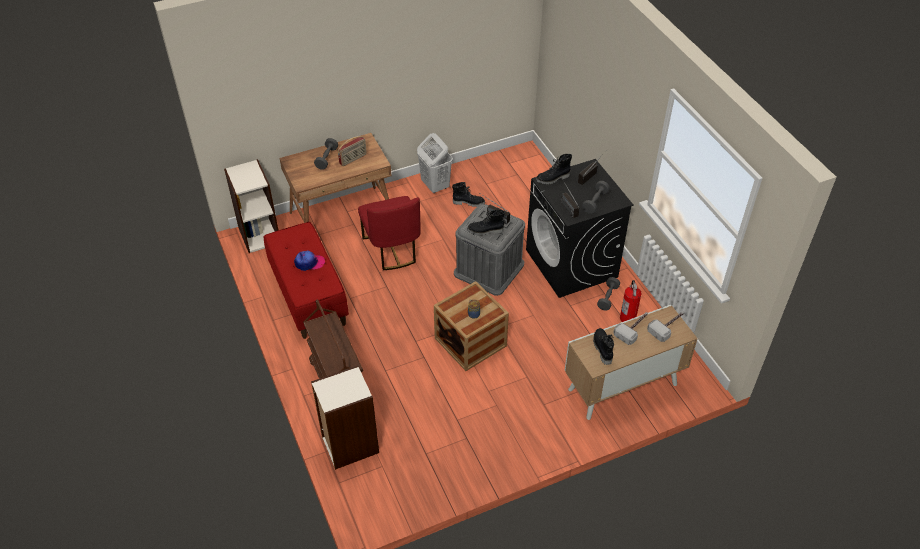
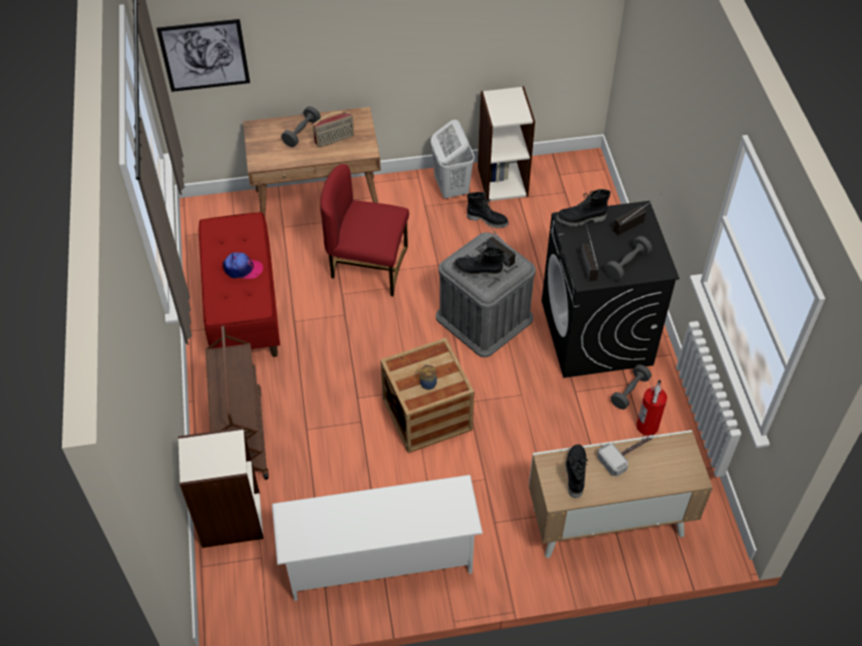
camera: 15 degrees right, 5 degrees up
(249, 110) = (204, 55): none -> picture
(259, 235) = (210, 213): bookcase -> bookcase (502, 181)
(392, 249) = (368, 266): red chair -> red chair turned 105 degrees clockwise
(469, 447) = (379, 558): none -> white shoe rack
(668, 326) = (677, 461): hammer -> none

